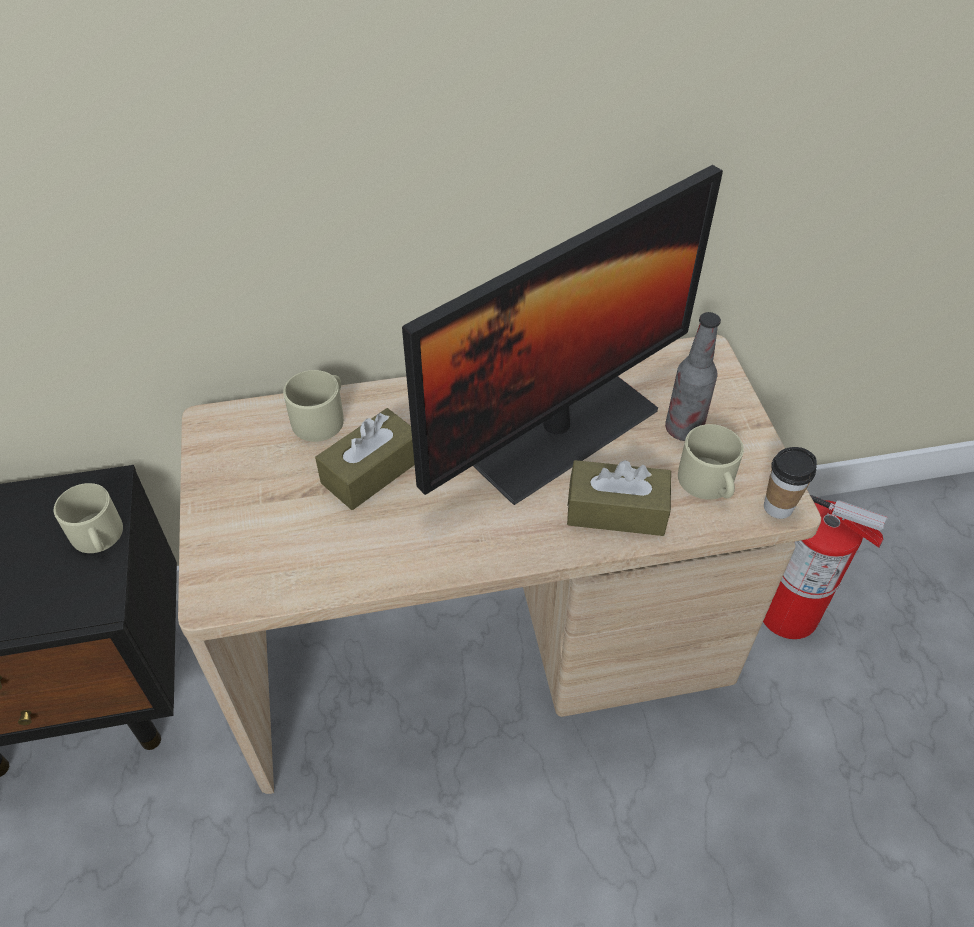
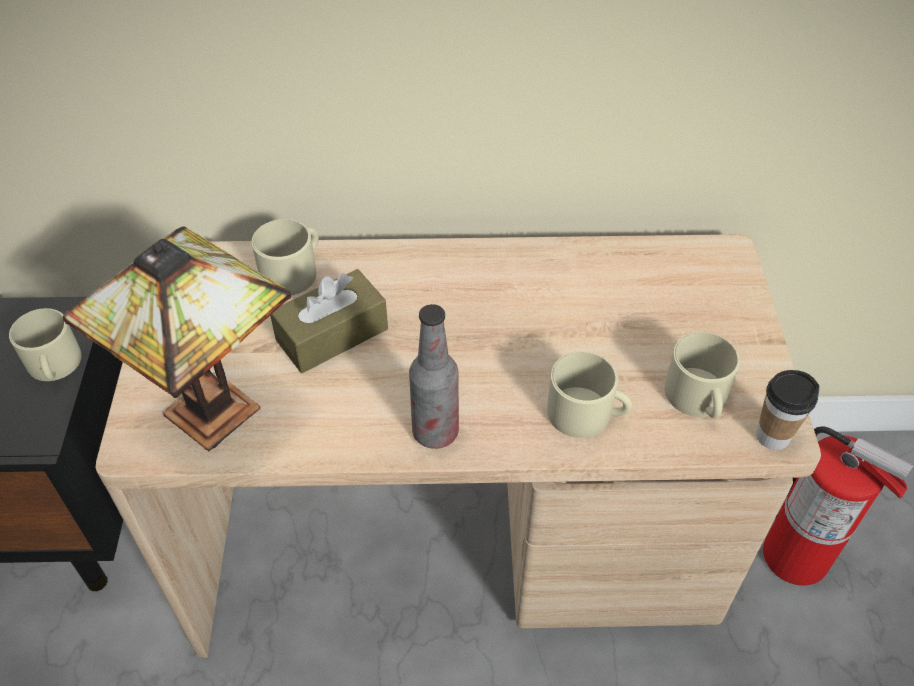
camera: 10 degrees right, 0 degrees up
(284, 556) = (220, 412): none -> table lamp
(559, 430) = (543, 318): monitor -> none
(616, 510) = (587, 414): brown tissue box -> beige mug
(683, 429) = (682, 334): bottle -> bottle (435, 432)

